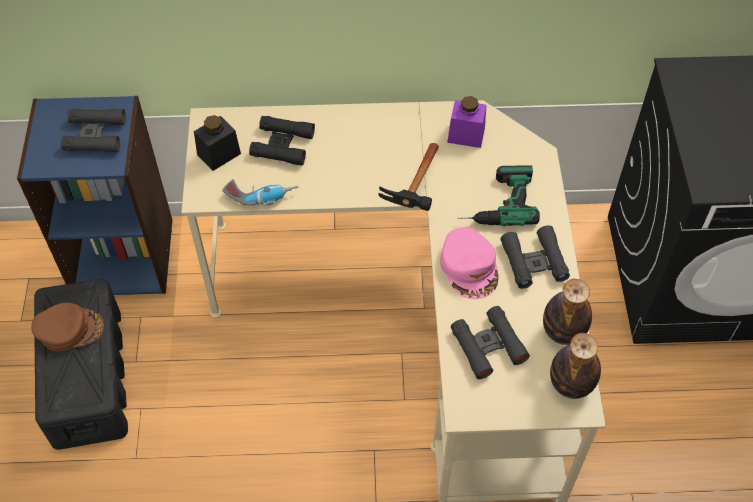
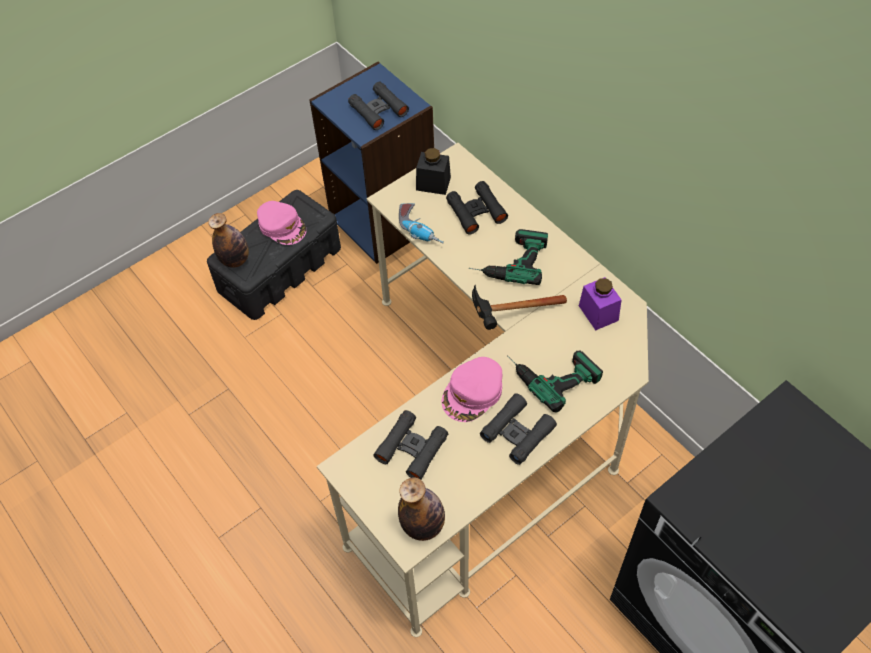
camera: 55 degrees right, 0 degrees up
(69, 329) = (282, 226): brown cap -> pink cap
(356, 156) = (508, 260): none -> power drill
(563, 332) = (467, 492): bottle -> bottle (235, 260)

